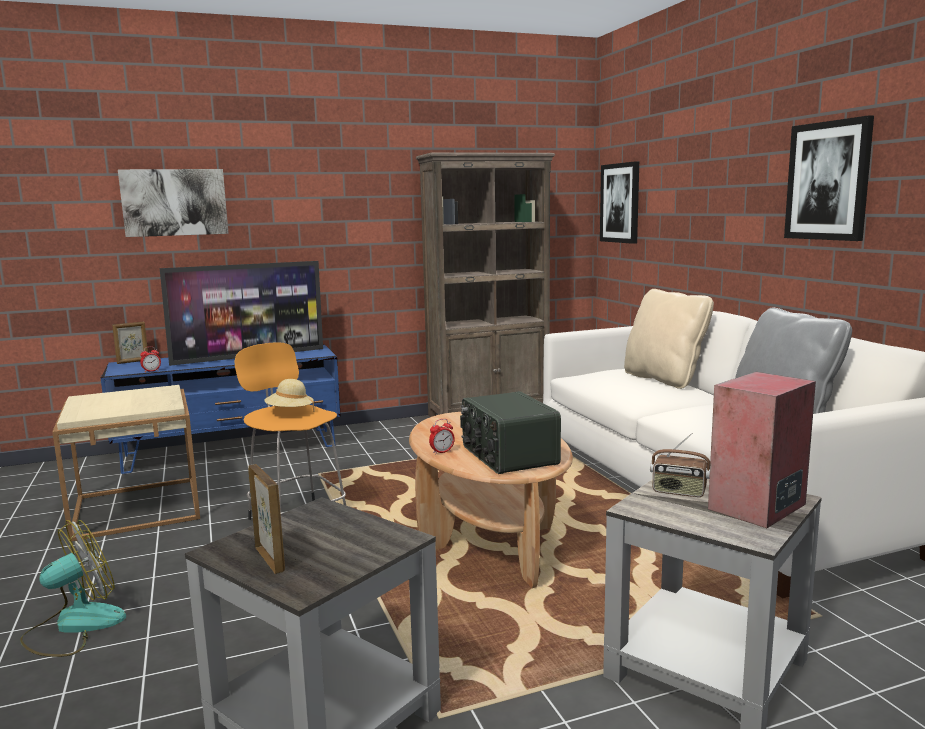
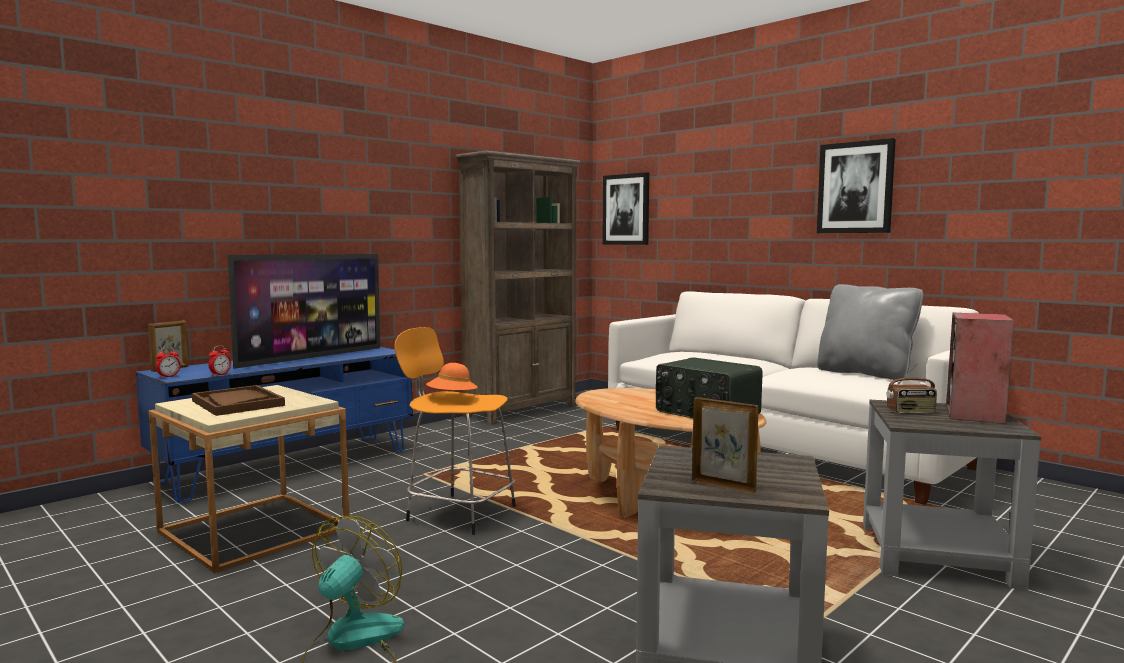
camera: 25 degrees left, 5 degrees down
(115, 402) = (237, 403): none -> brown tray
(174, 202) = (220, 184): picture -> none
(290, 412) = (452, 398): beige hat -> orange hat
(442, 452) = (646, 416): alarm clock -> alarm clock (168, 376)
(664, 379) = (727, 355): beige pillow -> none

